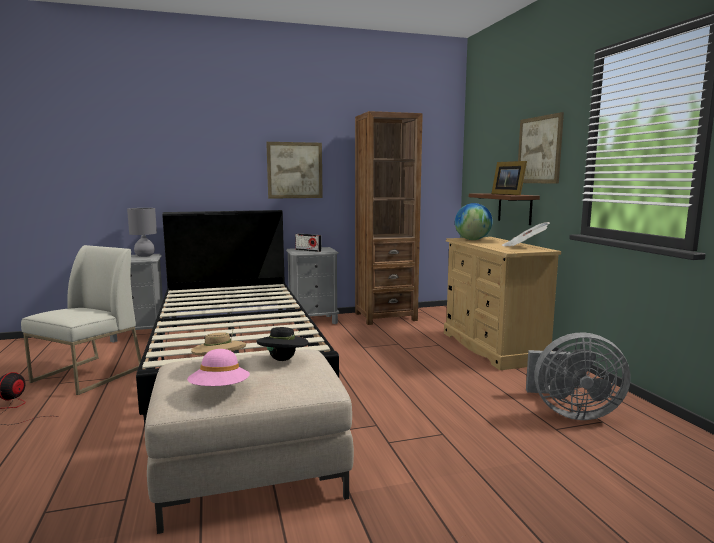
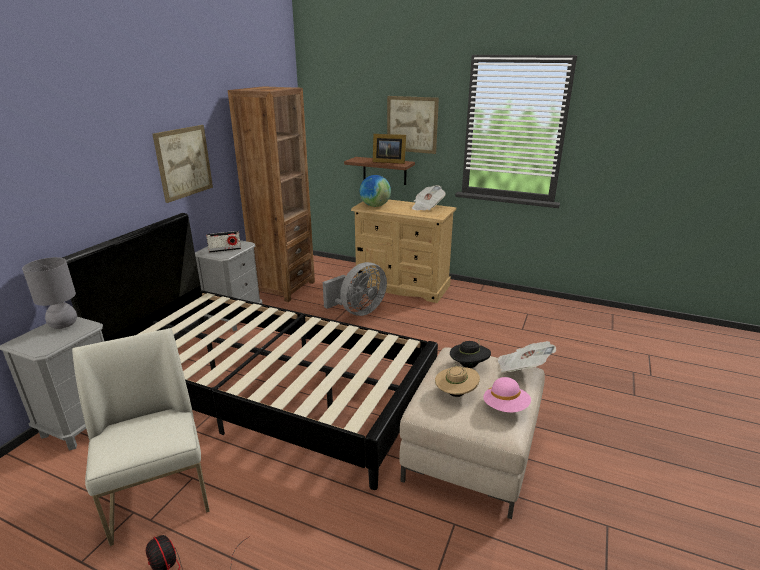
camera: 50 degrees left, 15 degrees up
(317, 382) = (522, 368): none -> newspaper
(571, 412) = (510, 315): grey fan -> grey fan (358, 311)

